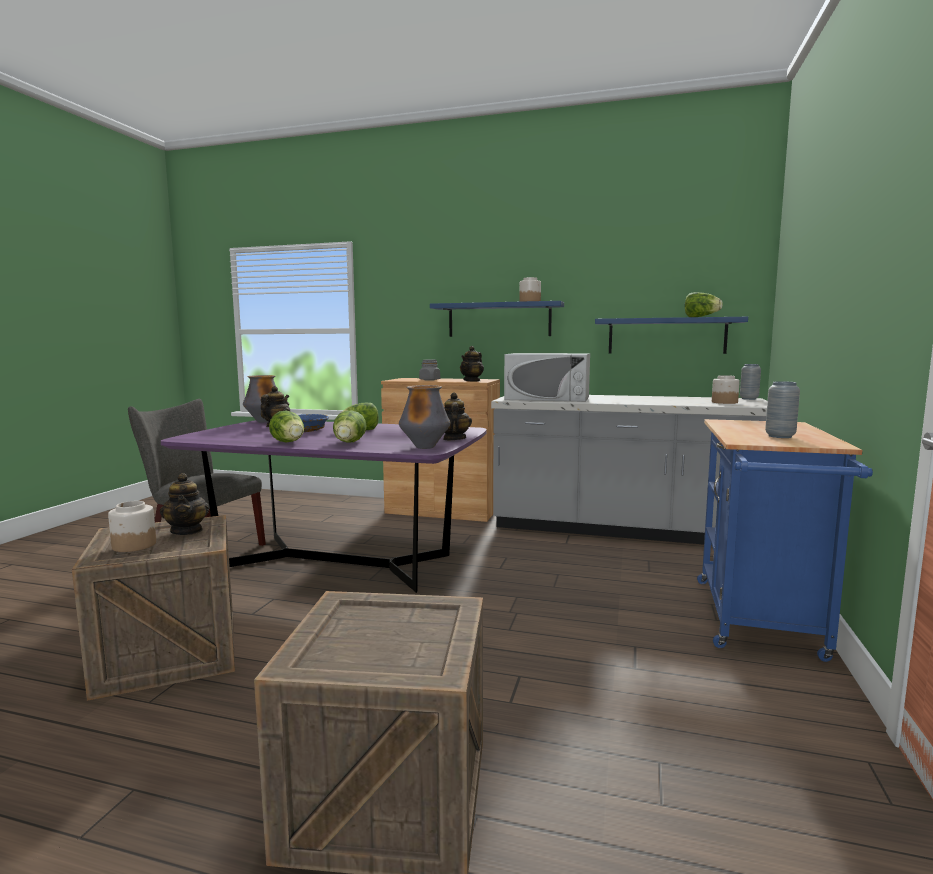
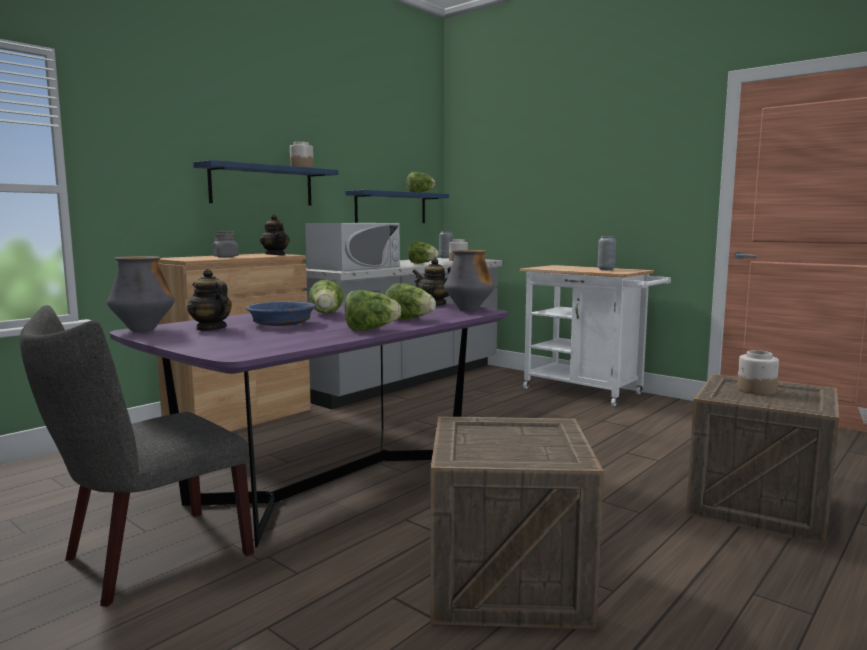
camera: 65 degrees left, 0 degrees up
(133, 545) = (530, 449): jar -> jar (756, 390)
(187, 531) = (491, 430): teapot -> none
(642, 401) = (422, 263): none -> lettuce
(759, 622) = (589, 392): blue cart -> white cart

